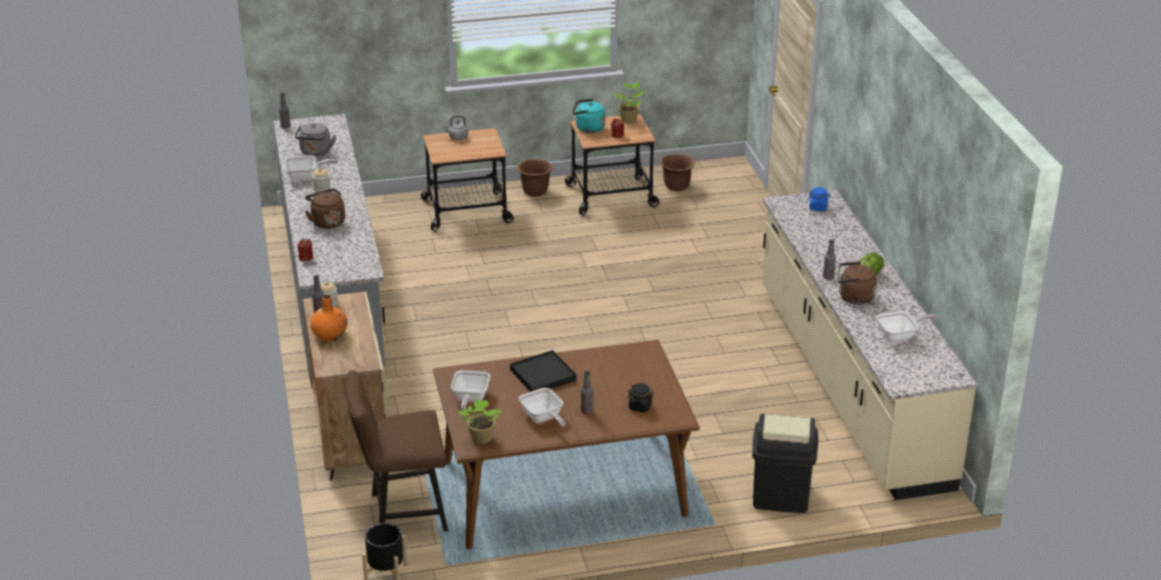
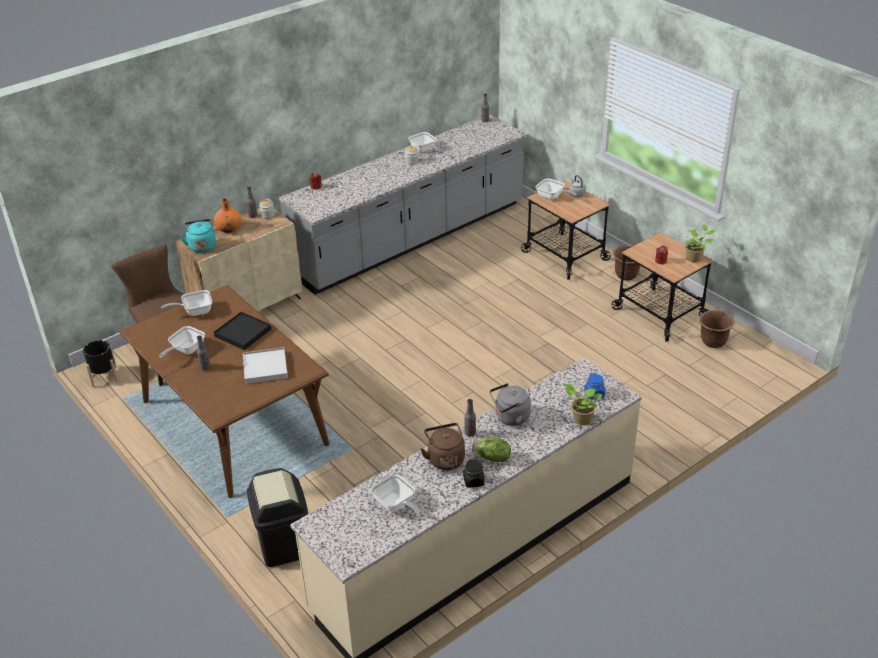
camera: 65 degrees right, 5 degrees up
(315, 152) = (460, 142): grey kettle -> grey kettle (510, 418)
(327, 222) = (369, 178): brown kettle -> none
(448, 151) = (552, 197): none -> frying pan
(480, 439) = (147, 332): potted plant -> potted plant (580, 419)
(588, 128) = (656, 244): turquoise kettle -> turquoise kettle (202, 246)
(619, 373) = (265, 368): none -> white tray
(640, 407) = (224, 391): black jar -> black jar (474, 481)

